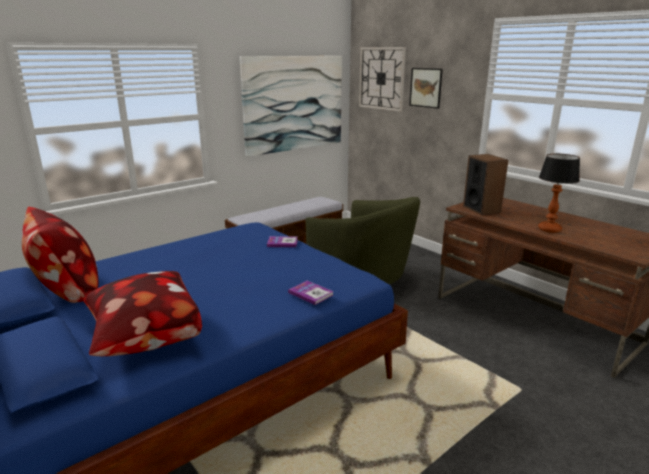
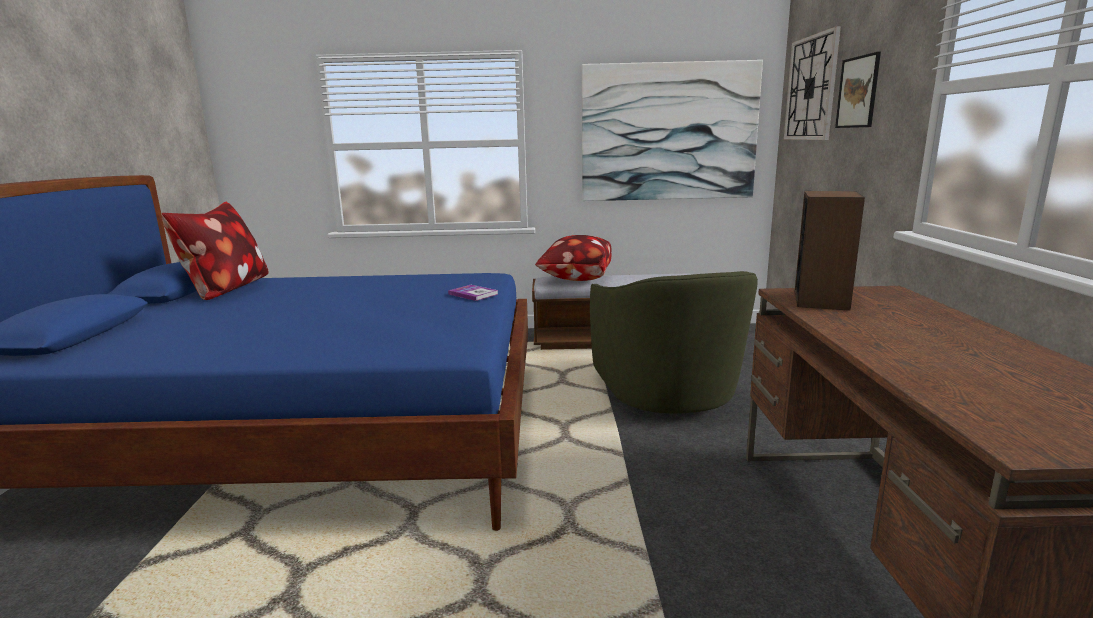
camera: 40 degrees right, 5 degrees down
(145, 340) = (162, 339): pillow -> pillow (575, 279)
(311, 293) = (362, 343): book -> none
(549, 229) = (891, 351): table lamp -> none

